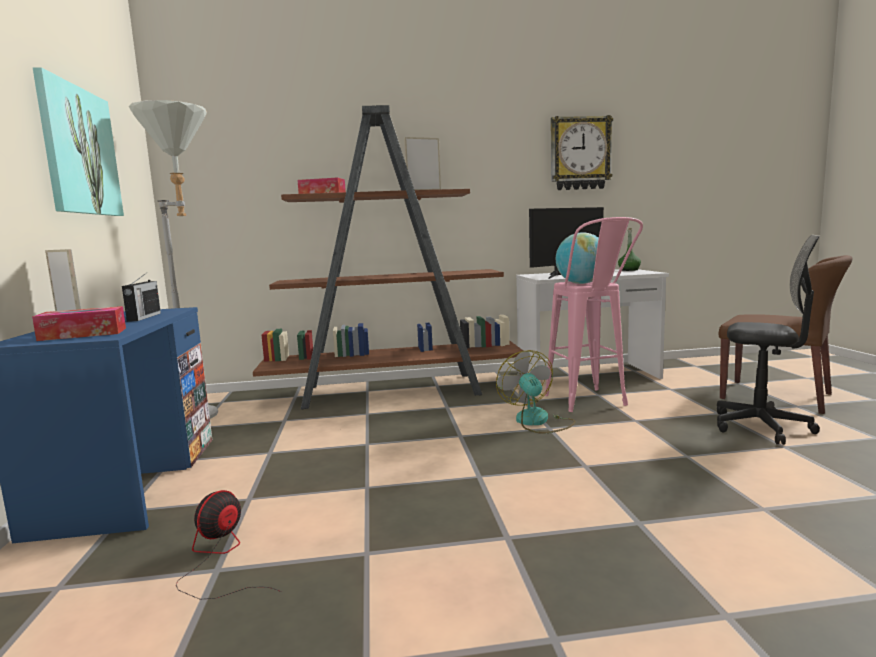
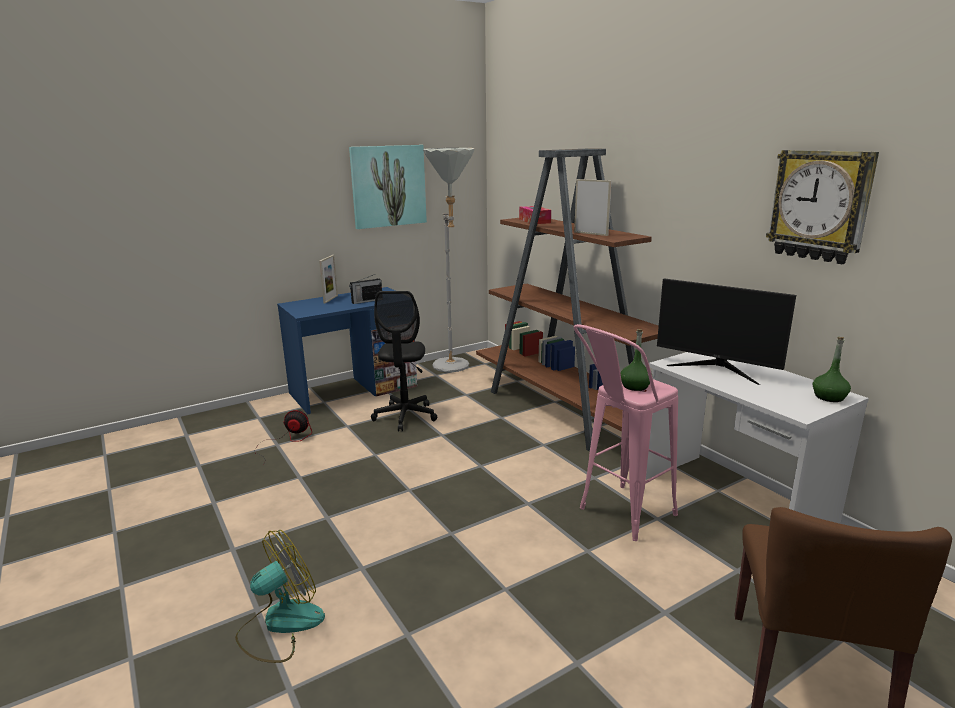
camera: 65 degrees right, 10 degrees up
(83, 334) = (310, 308): tissue box -> none
(537, 421) = (539, 494): fan -> fan (280, 625)
(581, 283) = (635, 386): globe -> green bottle
(761, 427) = (635, 648): black office chair -> black office chair (405, 416)

